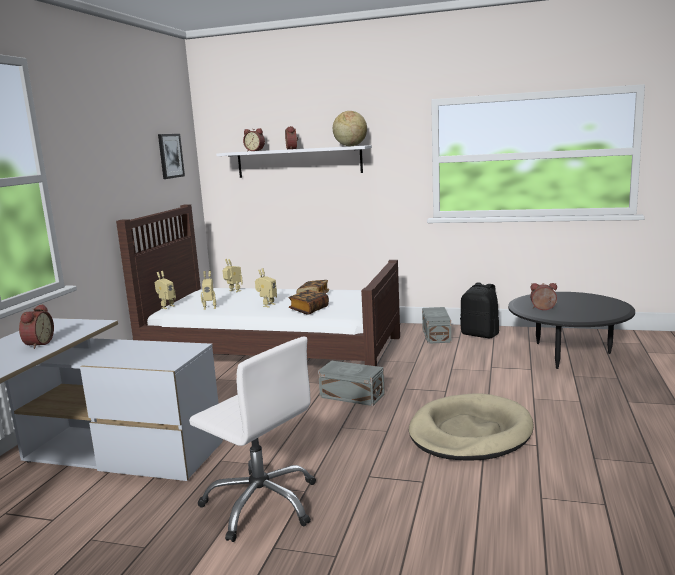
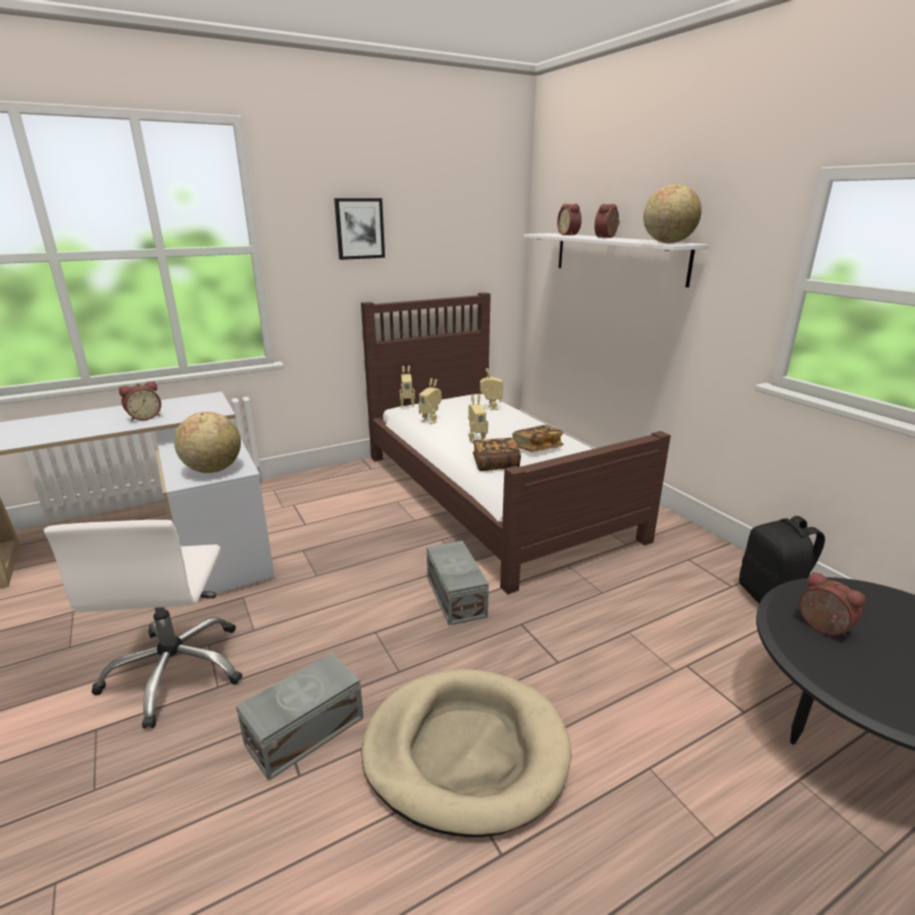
camera: 45 degrees right, 10 degrees up
(170, 156) = (473, 232): picture -> picture (359, 228)
(170, 353) = (213, 469): none -> globe
(435, 335) = (701, 565): grey storage box -> grey storage box (303, 731)

